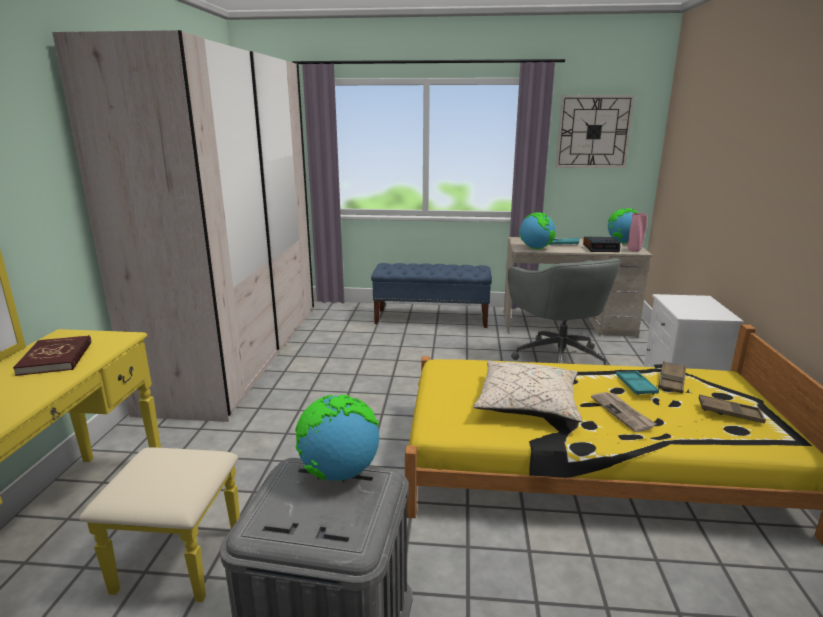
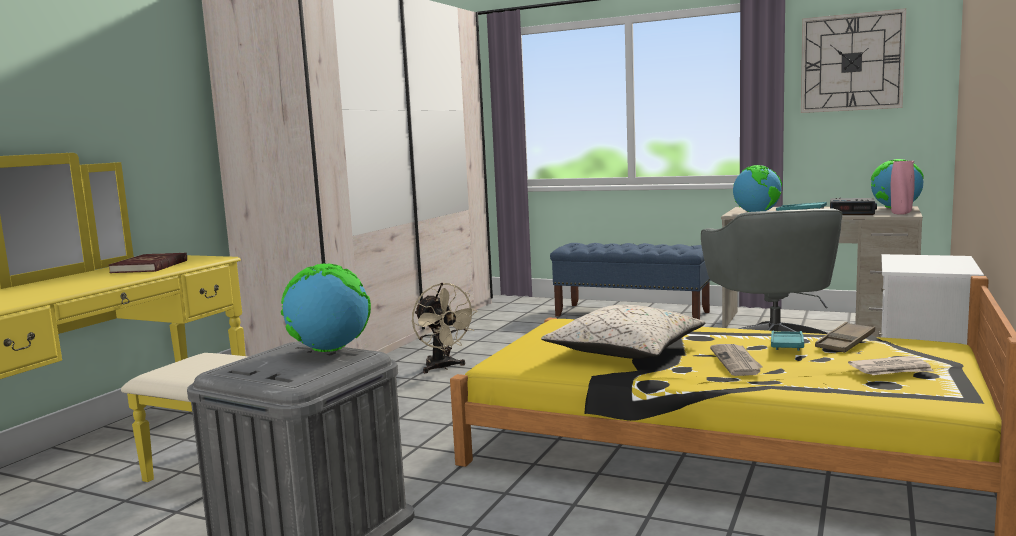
camera: 20 degrees right, 10 degrees down
(319, 393) = (443, 367): none -> beige fan
(729, 413) = (891, 370): brown tray -> newspaper

